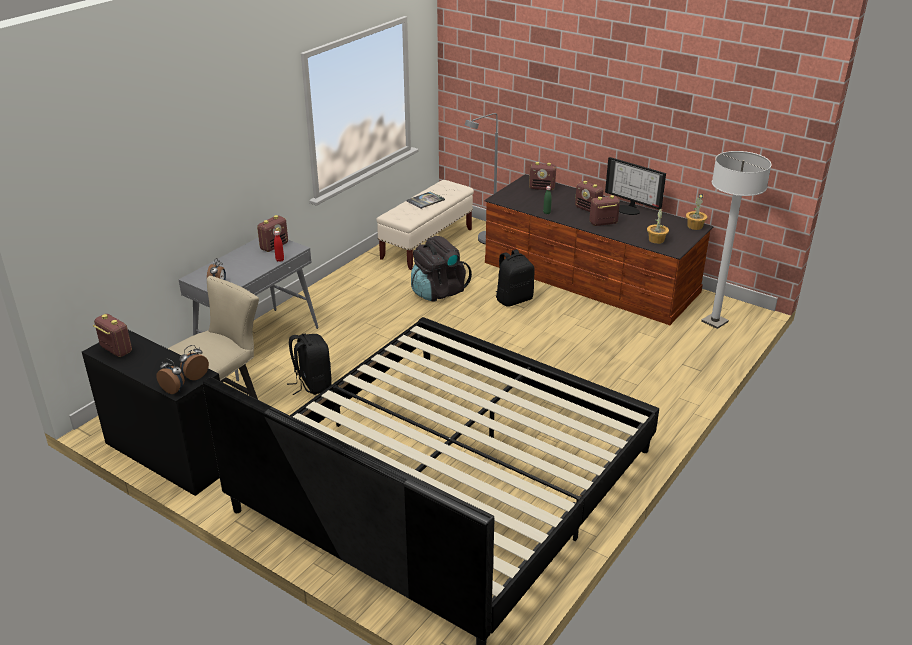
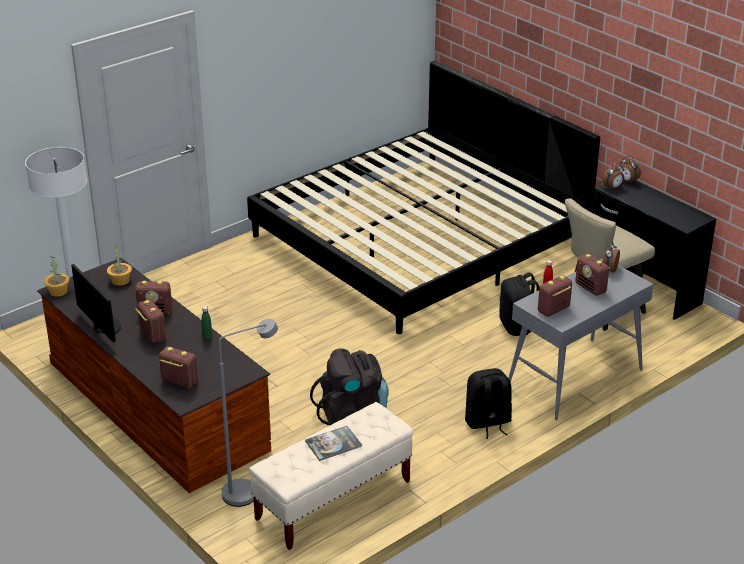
camera: 165 degrees left, 0 degrees up
(116, 349) = (686, 215): radio -> radio (591, 288)
(514, 299) = (269, 388): black backpack -> black backpack (487, 423)

